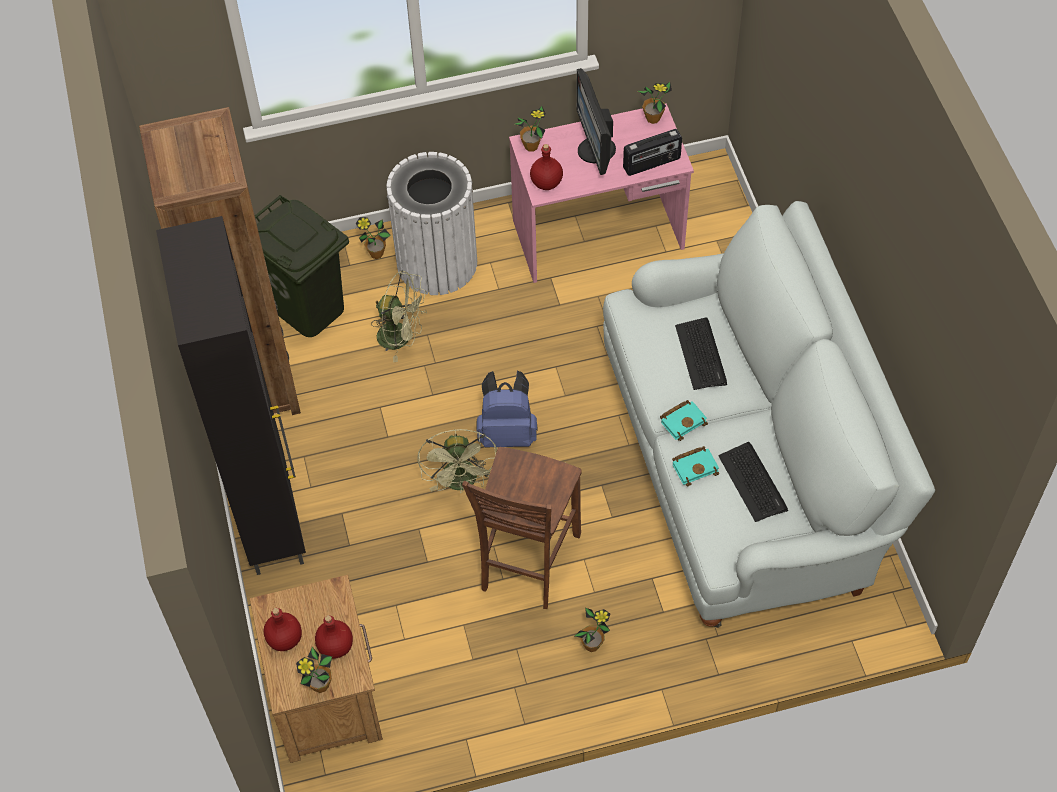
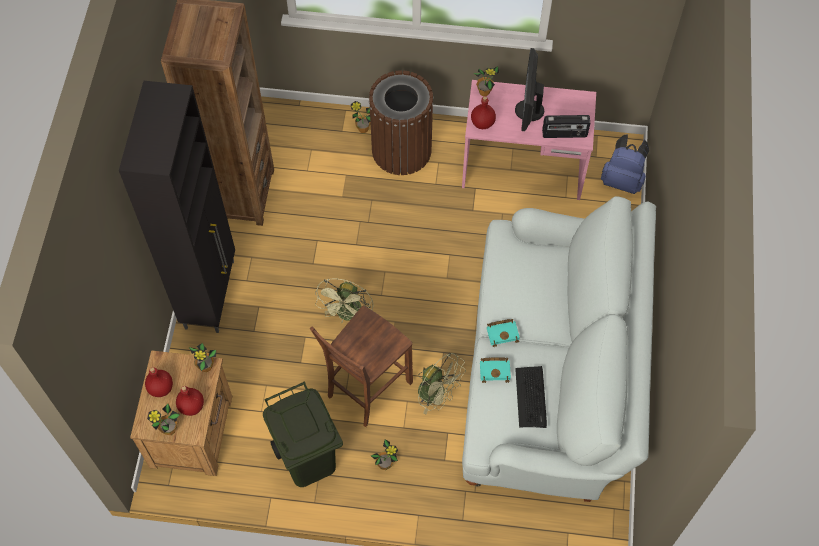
camera: 20 degrees right, 5 degrees up
(308, 309) = (300, 153): green trash can -> green trash can (307, 460)
(401, 337) = (353, 195): green fan -> green fan (437, 394)
(437, 262) = (401, 150): white trash can -> brown trash can
(507, 432) = (395, 290): blue backpack -> blue backpack (622, 180)
(653, 118) = (581, 100): potted plant -> potted plant (206, 367)
(701, 354) = (538, 288): keyboard -> none

